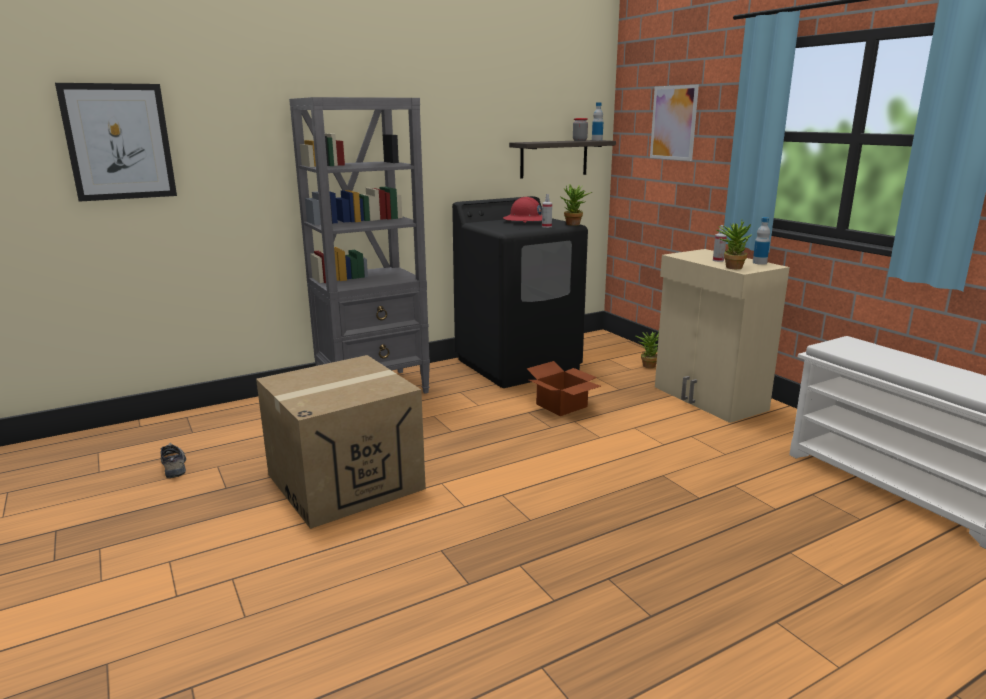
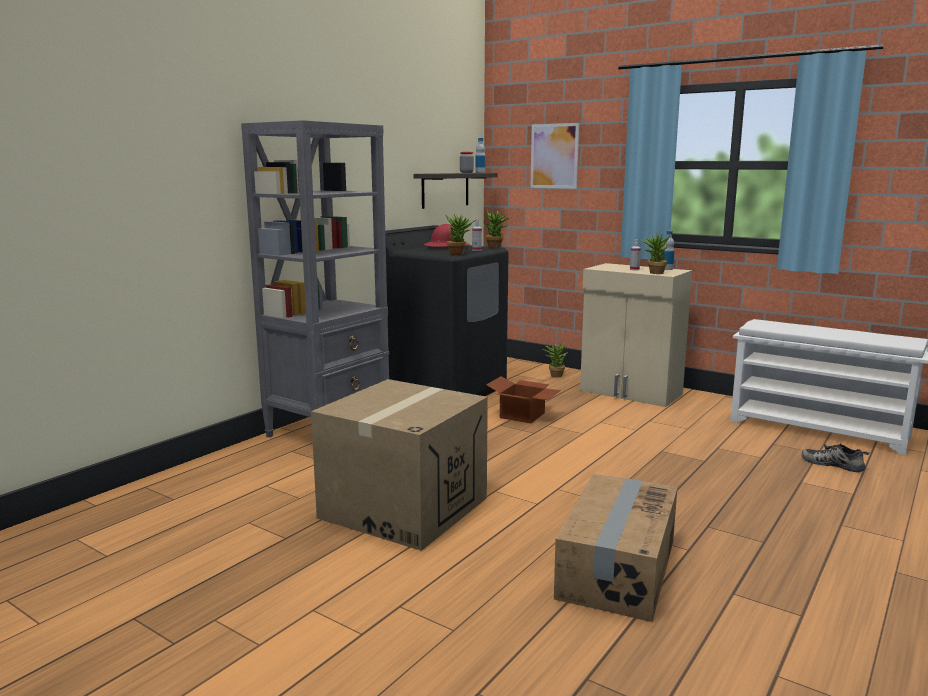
camera: 25 degrees left, 5 degrees down
(119, 142) = (74, 165): picture -> none
(175, 465) = (196, 531): shoe -> shoe (833, 464)
(456, 599) = (616, 568): none -> cardboard box
(516, 230) = (459, 254): none -> potted plant

